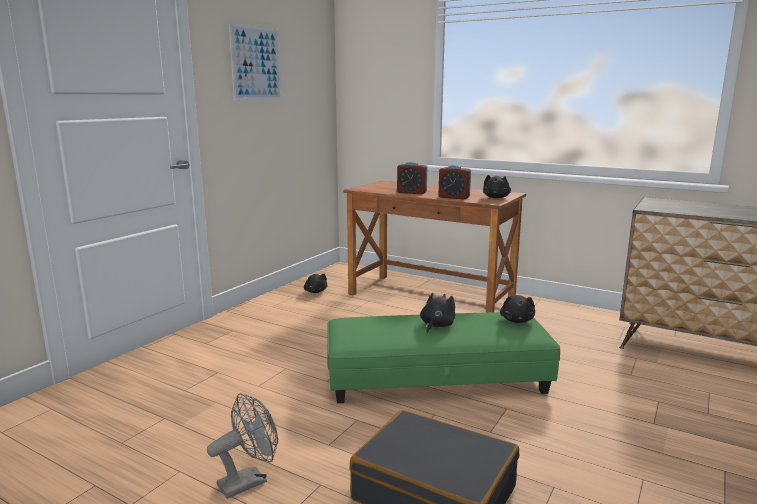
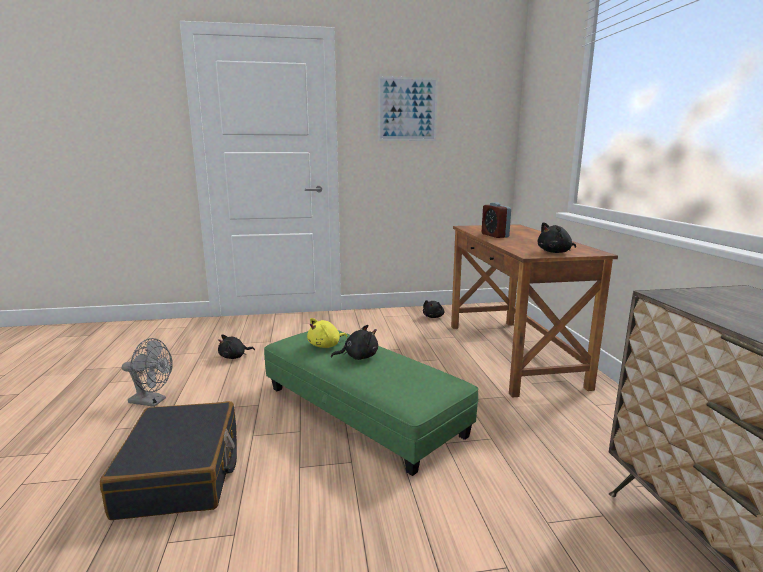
camera: 50 degrees right, 0 degrees up
(391, 329) = (326, 345): none -> yellow plush toy
(454, 197) = (512, 245): alarm clock -> none
(517, 320) = (431, 384): black plush toy -> black plush toy (234, 357)

